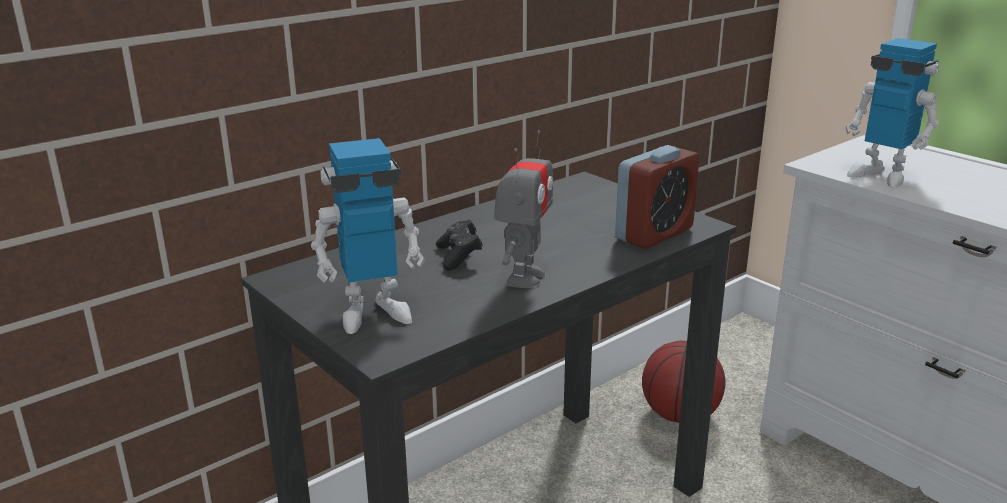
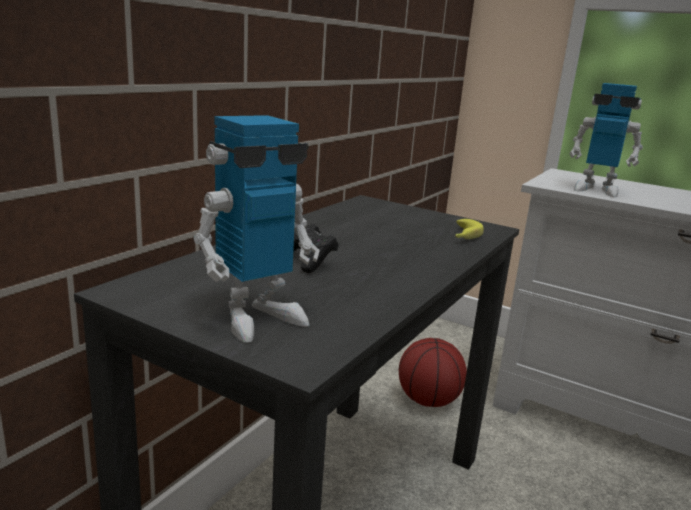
camera: 20 degrees left, 5 degrees down
(524, 277) = (386, 275): toy robot -> none
(654, 234) = (463, 236): alarm clock -> banana

